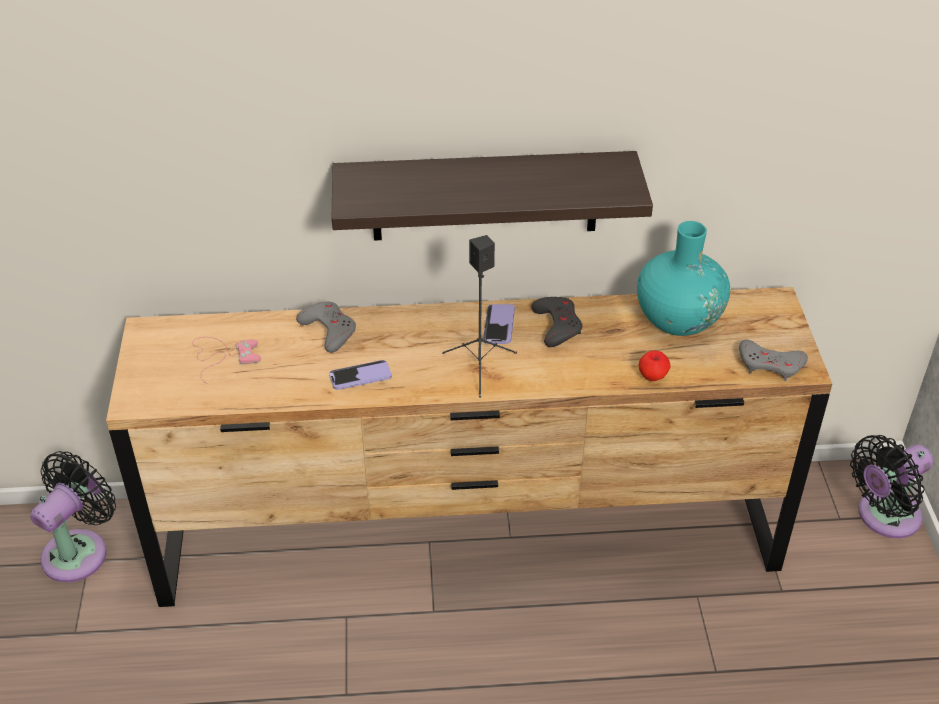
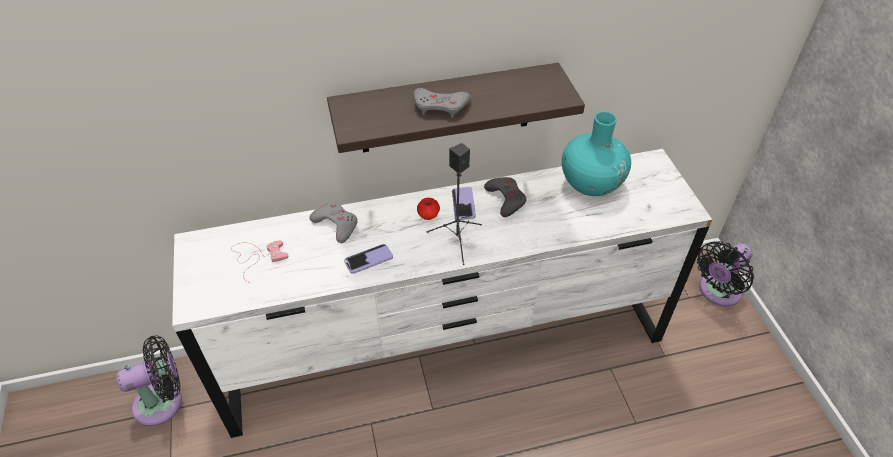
camera: 10 degrees left, 5 degrees up
(80, 551) = (163, 402): black fan -> black fan turned 45 degrees clockwise
(469, 537) = (446, 348): brown dresser -> white dresser
(652, 377) = (585, 231): apple -> apple (428, 216)
(770, 364) = (665, 210): grey game controller -> grey game controller (440, 106)

